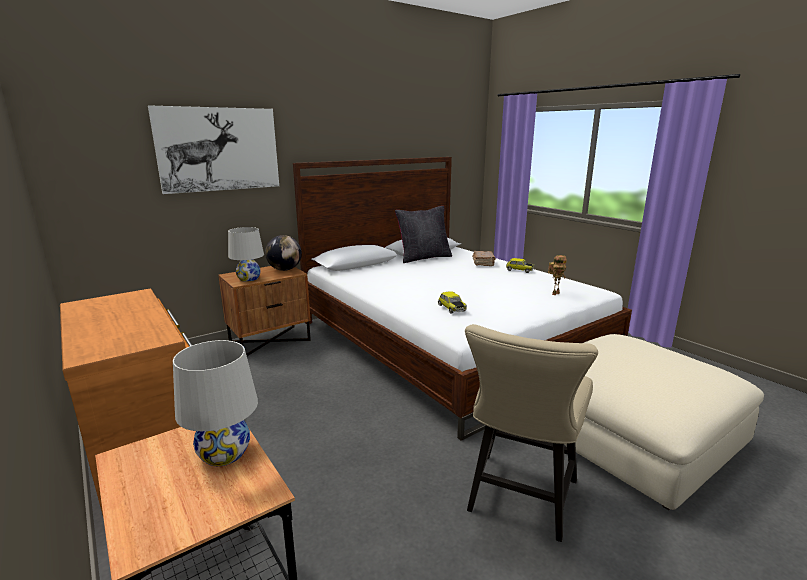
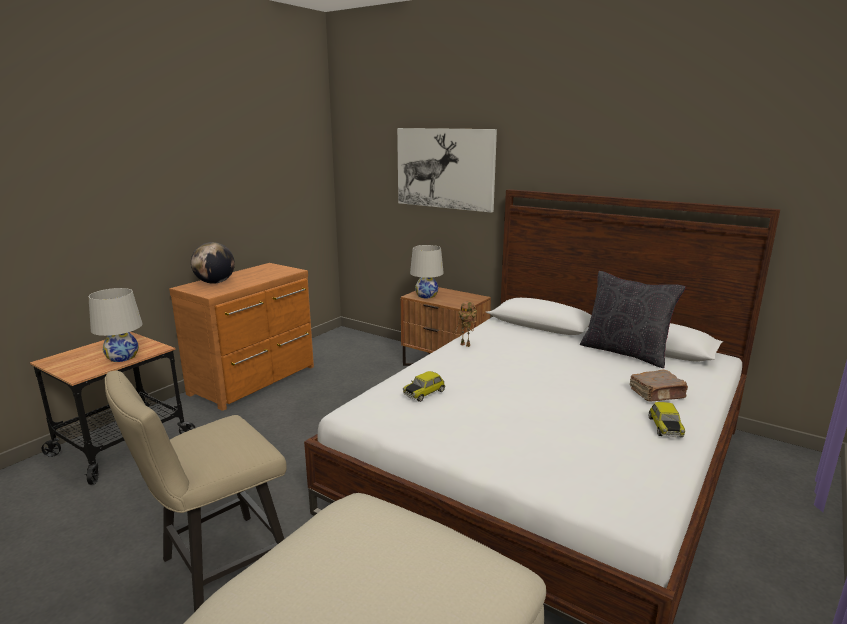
camera: 70 degrees right, 0 degrees up
(285, 269) = (466, 300): globe -> globe (215, 282)
(519, 500) = (217, 568): beige chair -> beige chair turned 45 degrees counterclockwise
(555, 293) = (567, 467): toy robot -> toy robot (466, 345)

